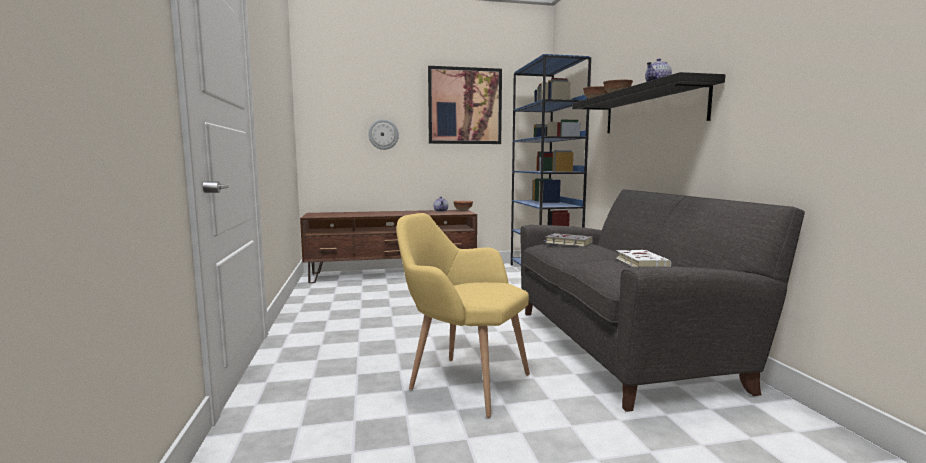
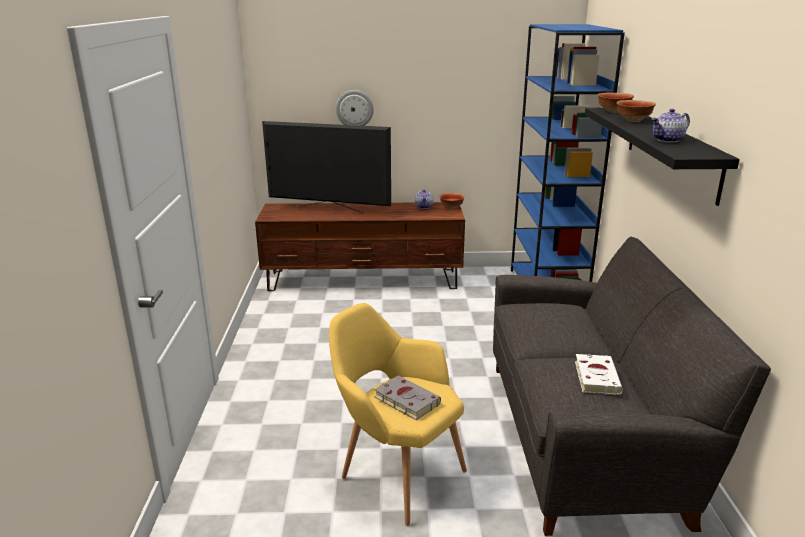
camera: 10 degrees right, 15 degrees up
(363, 213) = (329, 210): none -> television
(465, 106) = (460, 70): picture -> none
(567, 243) = (540, 313): grey book -> grey book (405, 400)

